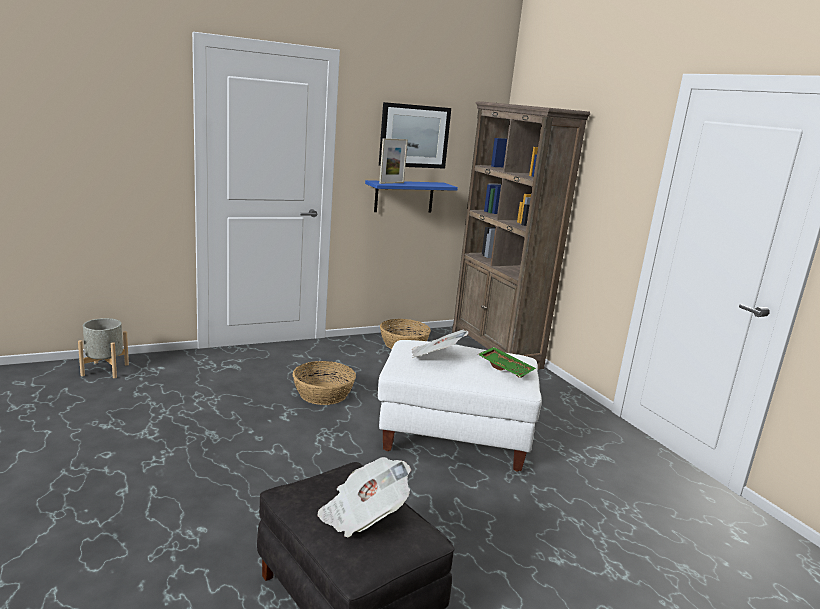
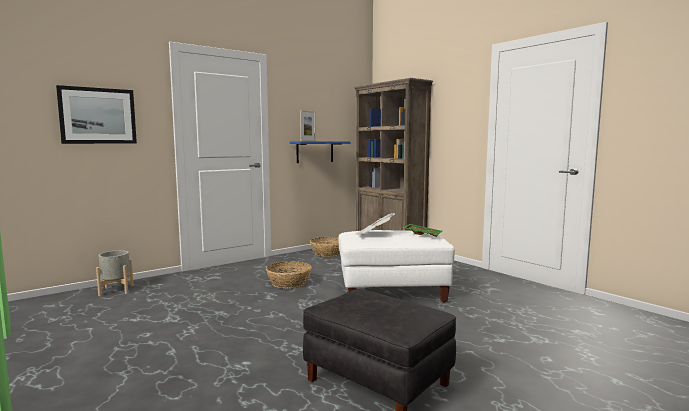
camera: 10 degrees left, 10 degrees down
(362, 515) = (386, 307): newspaper -> none
(414, 136) = (317, 111): picture -> picture (98, 116)

